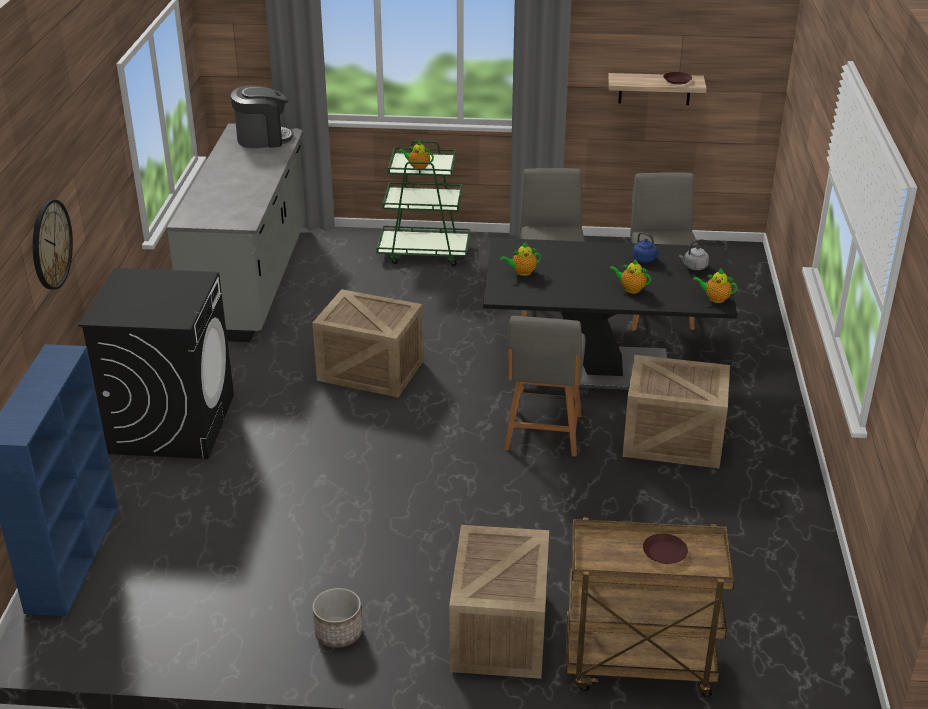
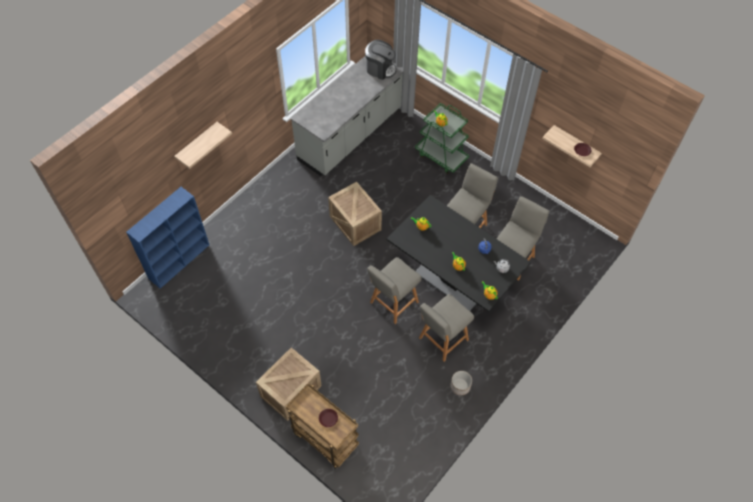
camera: 35 degrees right, 25 degrees up
(50, 244) = (197, 144): wall clock -> shelf
(172, 423) = (258, 209): black washing machine -> none
(338, 633) = (238, 354): planter -> planter (460, 386)
(671, 440) = (442, 340): crate -> grey chair

